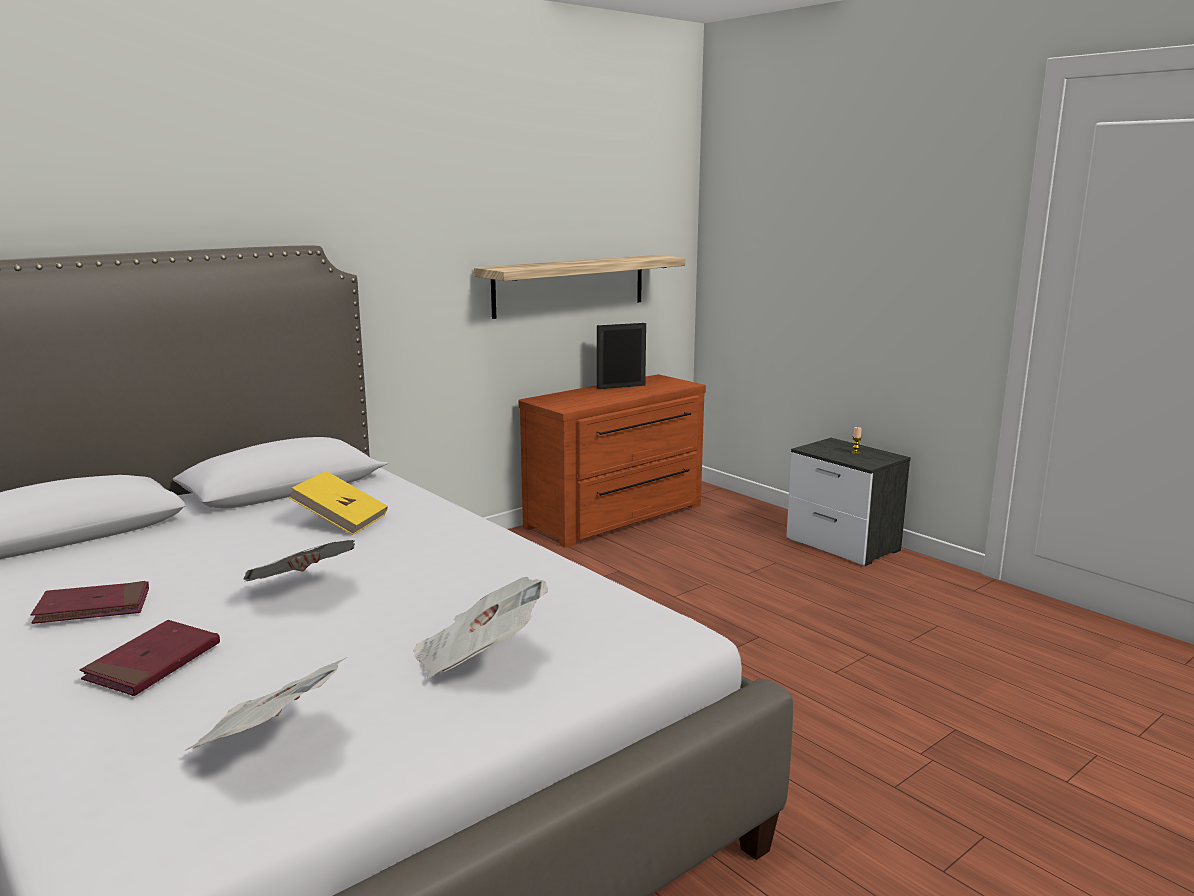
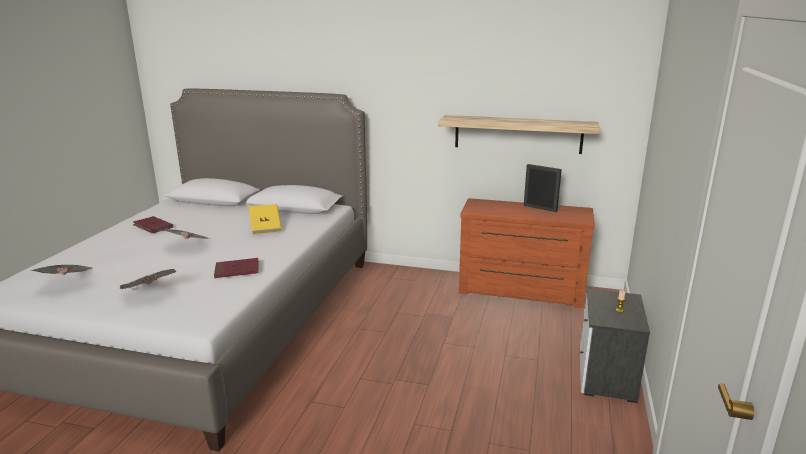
camera: 55 degrees right, 5 degrees up
(153, 663) = (115, 249): red book -> red book (237, 270)

